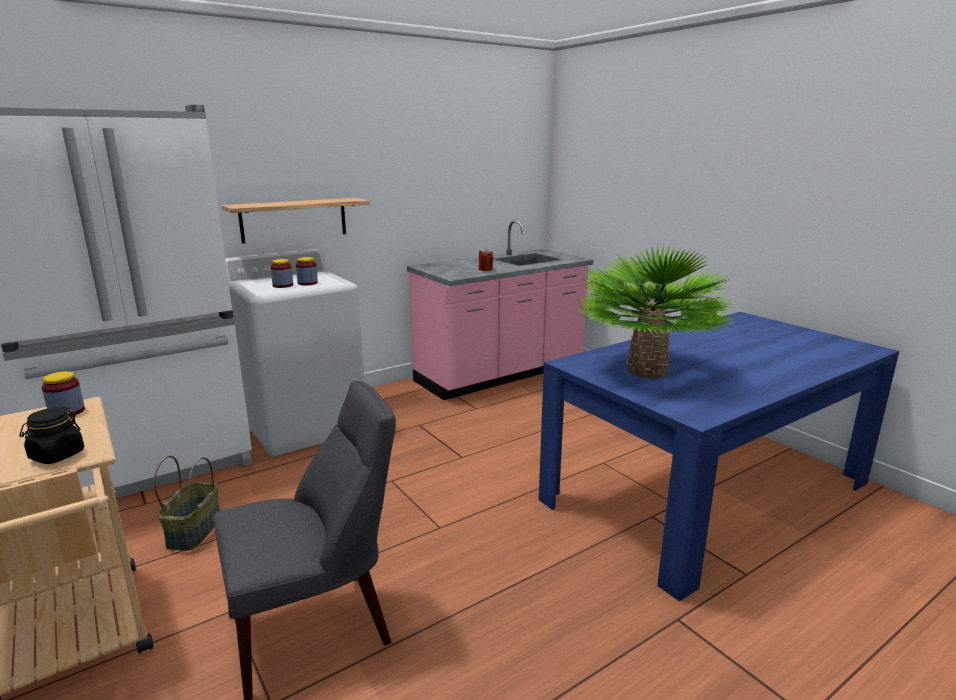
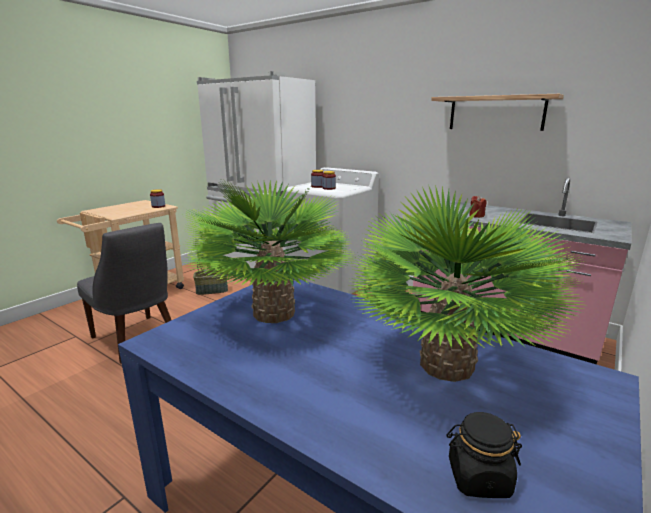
camera: 70 degrees right, 0 degrees up
(57, 455) = (113, 213): black jar -> black jar (478, 477)
(294, 219) = (368, 149): shelf -> shelf (496, 113)
(733, 339) = (446, 365): none -> potted plant

